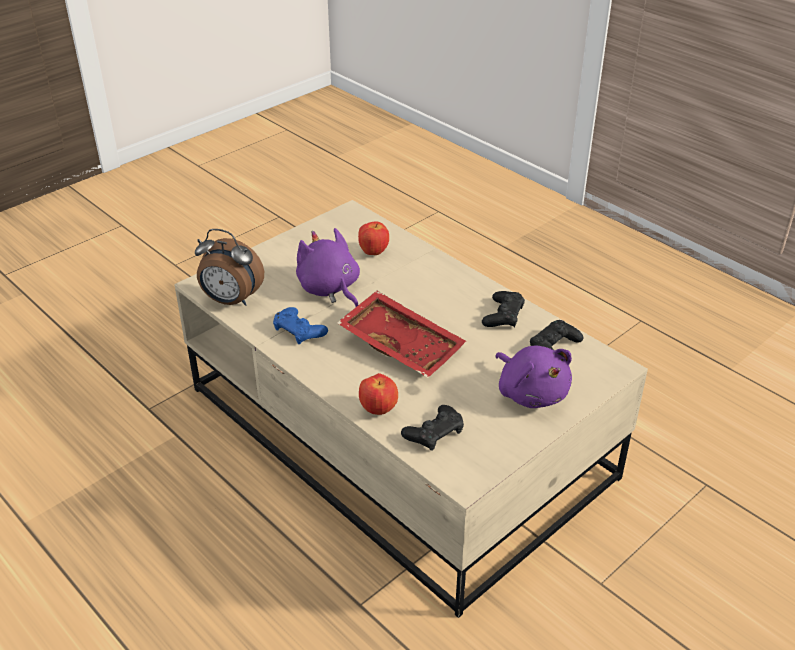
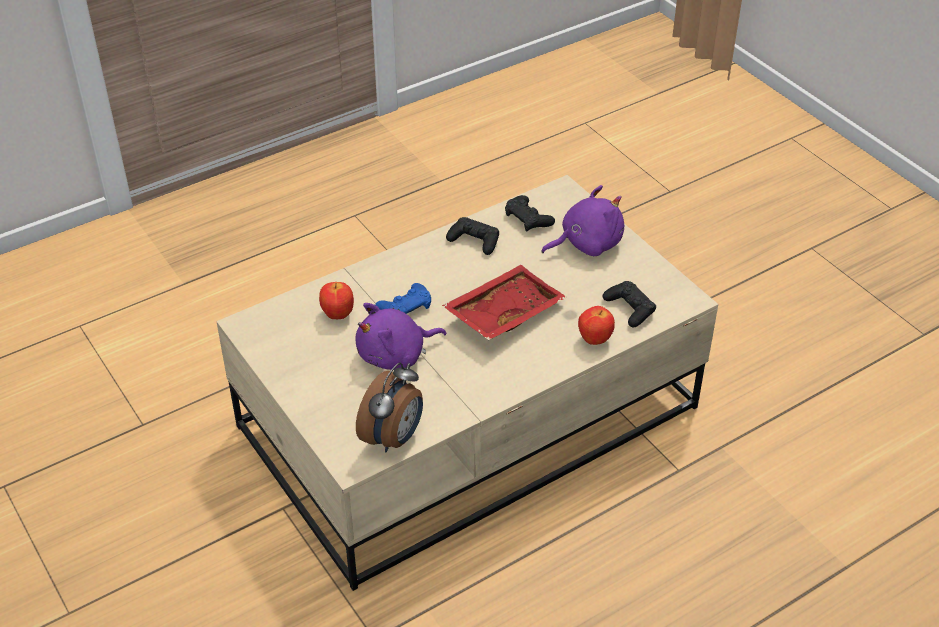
camera: 80 degrees left, 5 degrees up
(299, 331) = (463, 385): blue game controller -> blue game controller (405, 307)

